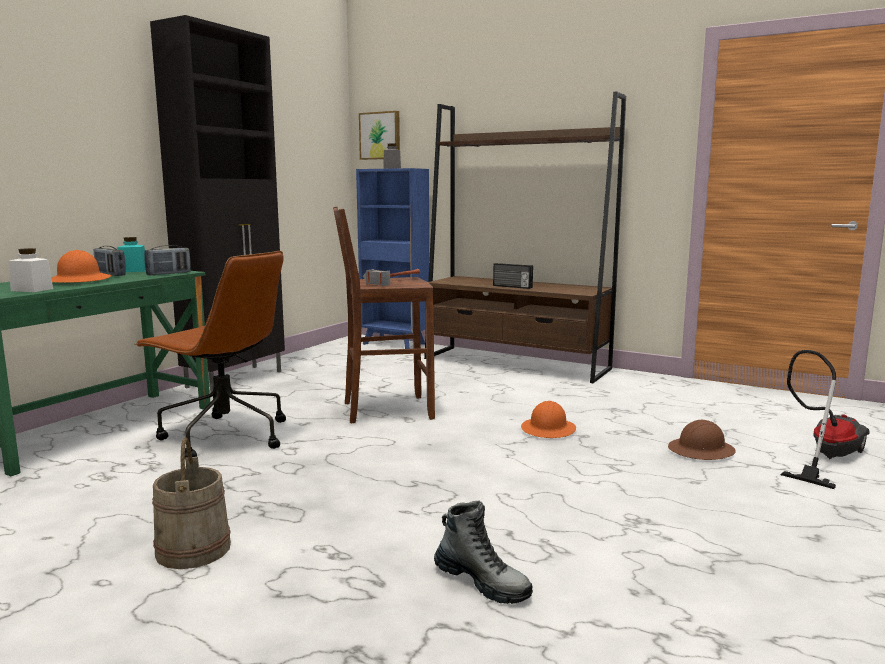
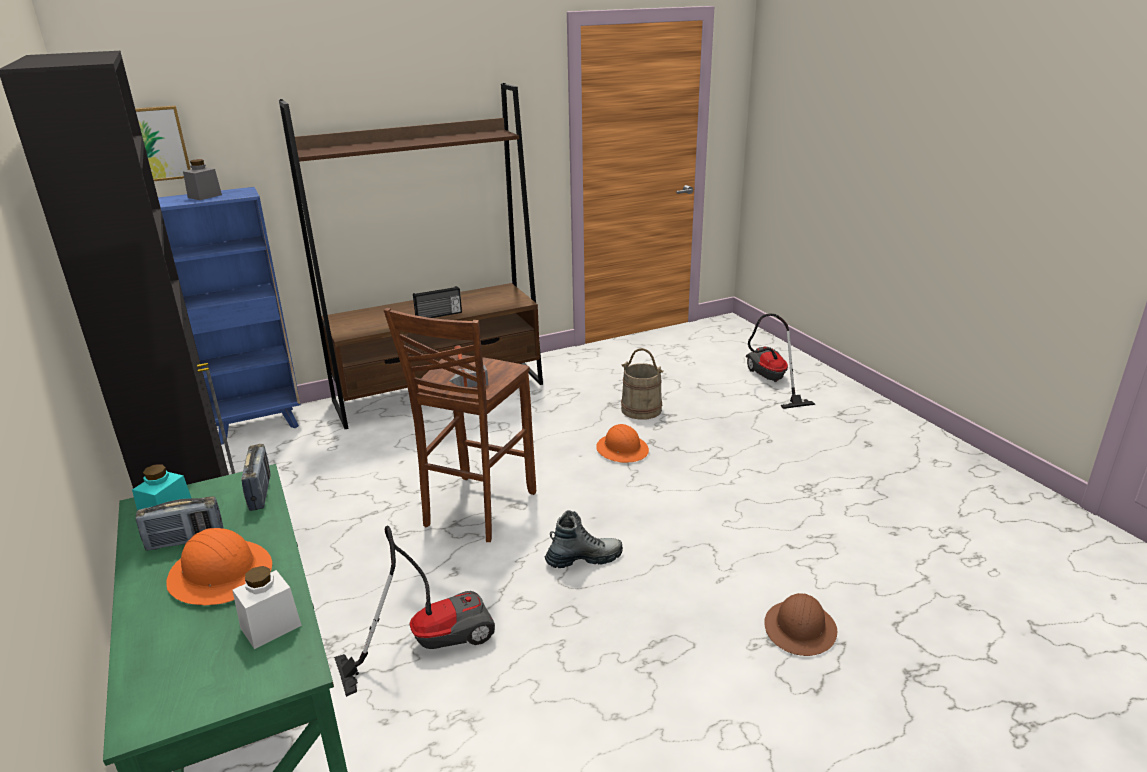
camera: 55 degrees left, 15 degrees up
(194, 549) = (706, 724): beige bucket -> beige bucket (641, 409)
(224, 436) = (429, 640): brown office chair -> vacuum cleaner
(482, 582) = (851, 586): boot -> boot (584, 559)
(701, 451) = (723, 413): brown hard hat -> brown hard hat (800, 629)

